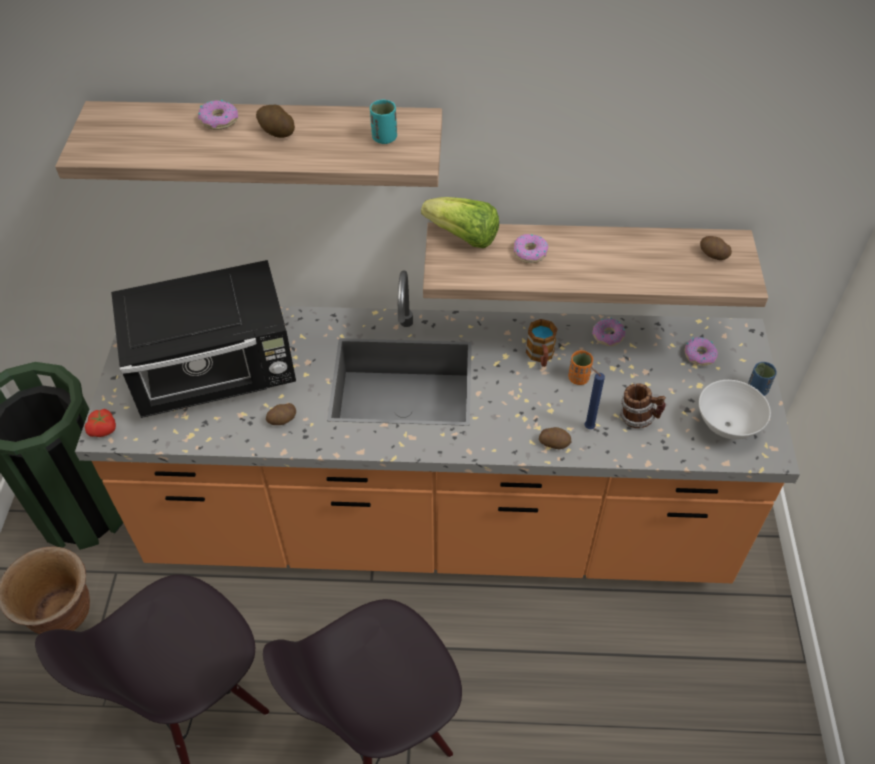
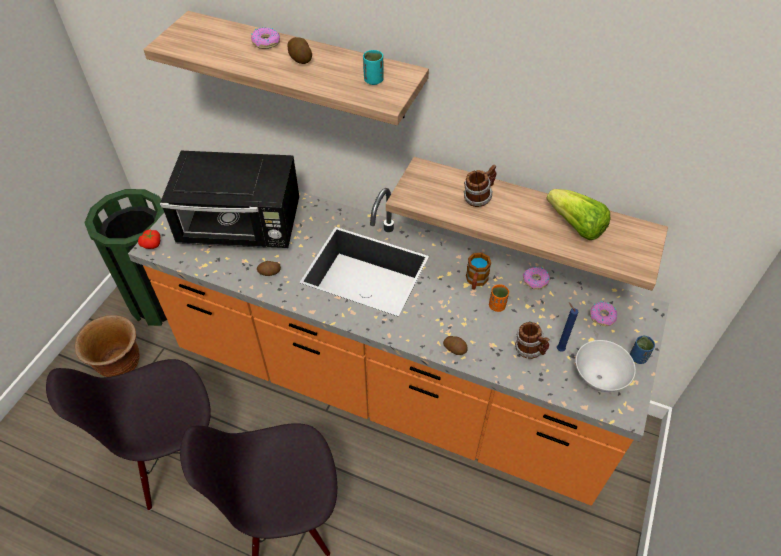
camera: 20 degrees right, 0 degrees up
(463, 237) = (434, 173): lettuce -> lettuce (575, 226)
(529, 252) = (478, 198): donut -> mug
(587, 427) = (486, 344): blue candle -> blue candle (559, 348)
(712, 255) = (624, 238): potato -> none

